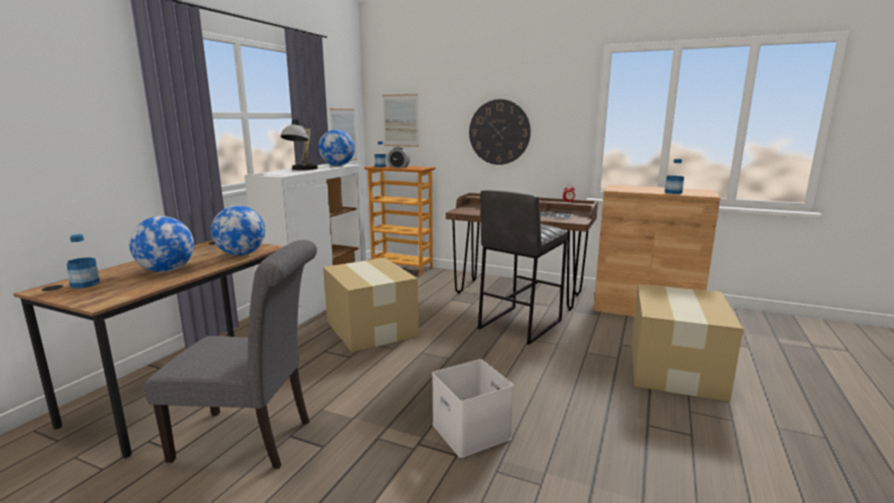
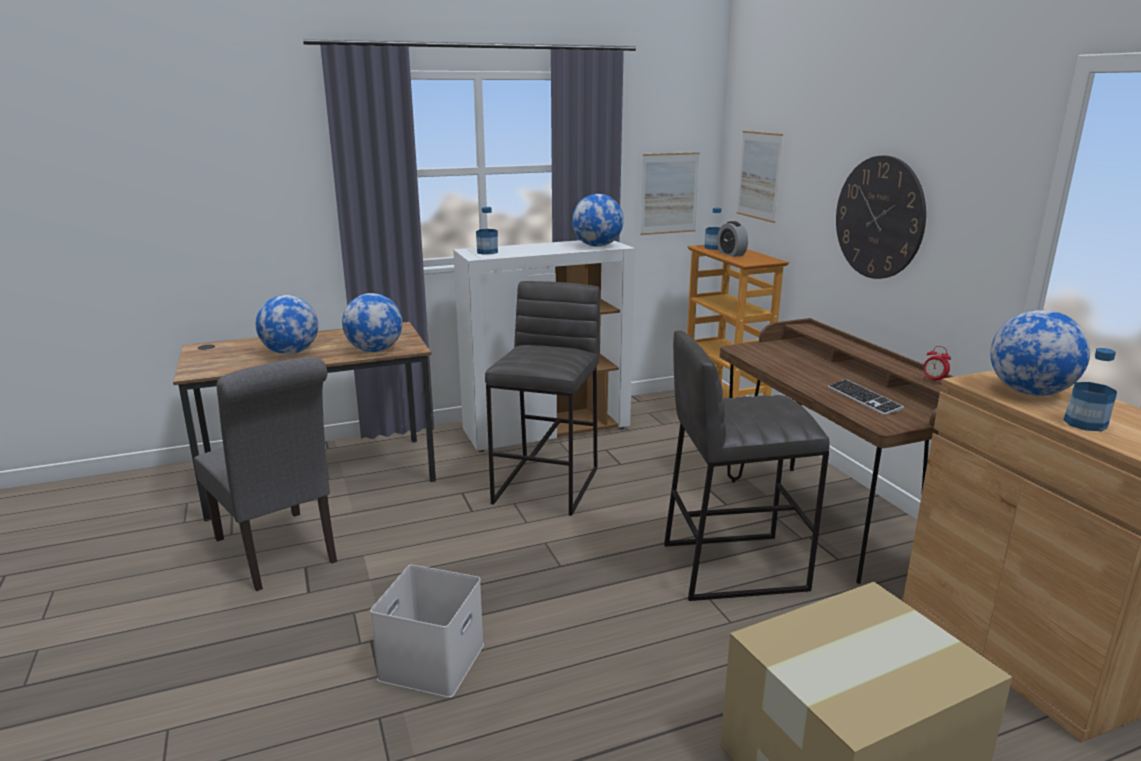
camera: 45 degrees right, 5 degrees up
(85, 284) = (224, 350): bottle -> bottle (487, 252)
(302, 169) = (535, 248): table lamp -> none
(371, 328) = (548, 485): cardboard box -> grey stool
(636, 189) = (1029, 392): none -> globe

